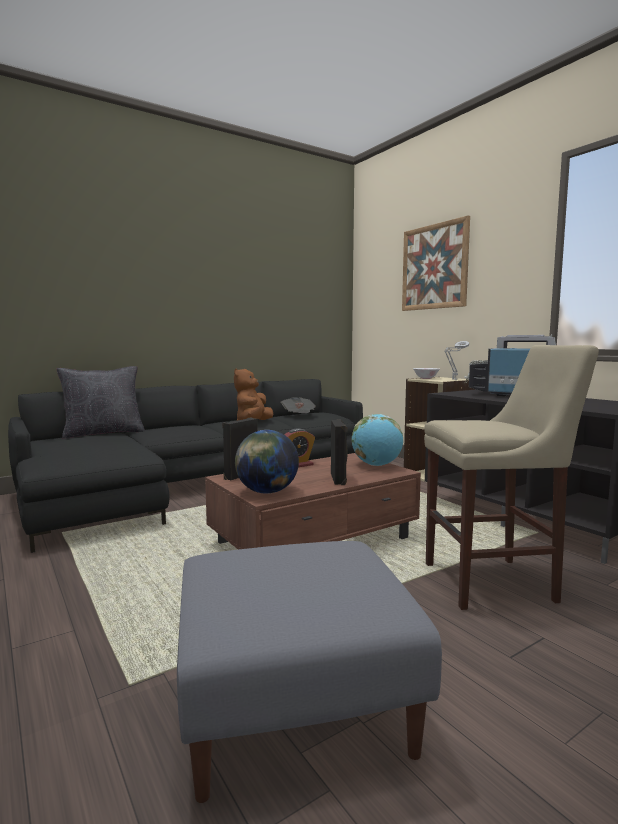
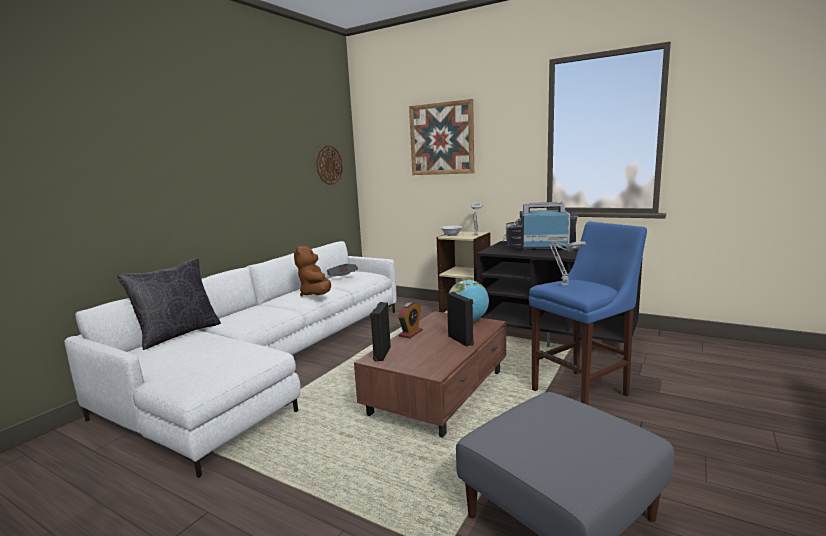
camera: 25 degrees left, 5 degrees up
(194, 484) = (272, 363): black sofa -> white sofa
(266, 492) = (428, 365): globe -> none
(316, 298) = (329, 165): none -> wall clock
(467, 421) = (563, 284): none -> grey table lamp
(495, 582) = (583, 391): beige stool -> blue stool

